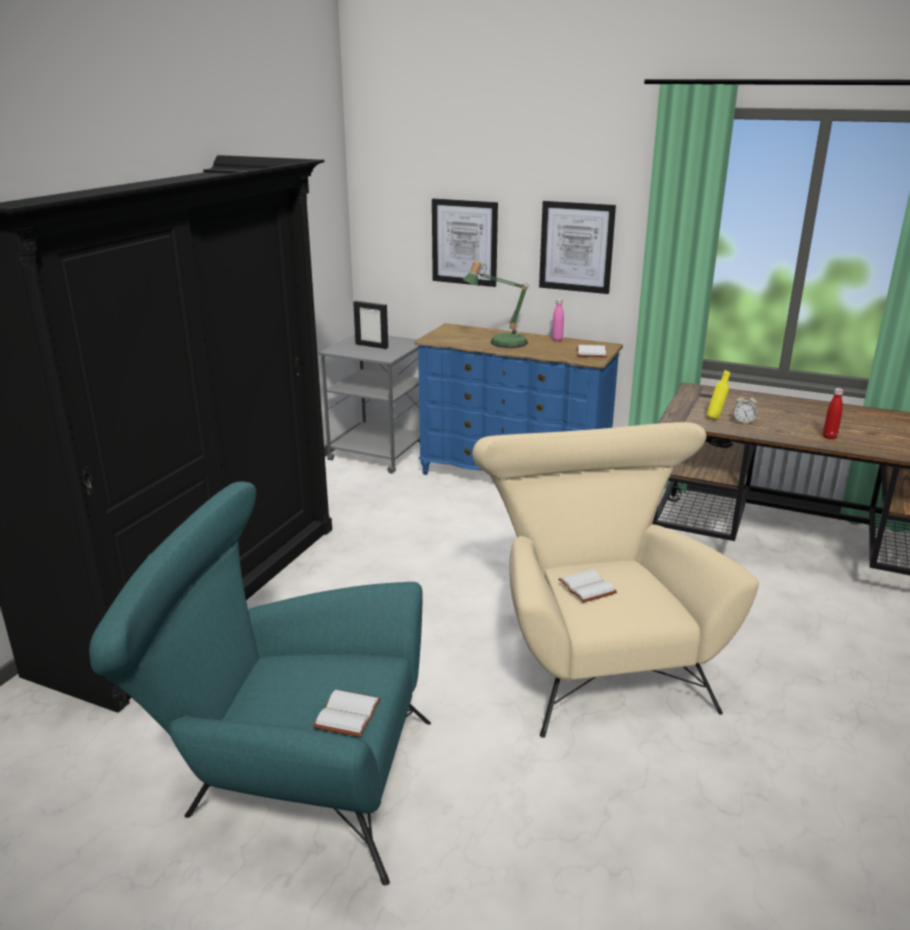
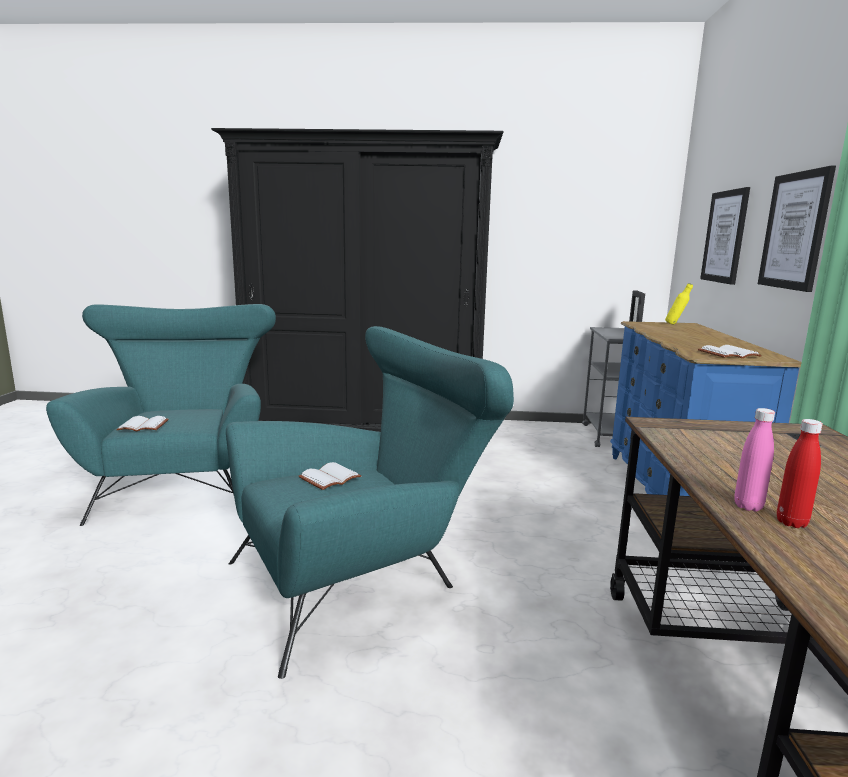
camera: 70 degrees right, 10 degrees down
(502, 343) = (679, 334): table lamp -> none
(557, 340) = (741, 345): pink bottle -> pink bottle (748, 506)
(597, 656) = (360, 580): beige armchair -> turquoise armchair
(715, 418) = (711, 442): yellow bottle -> yellow bottle (676, 324)
(743, 422) = (730, 458): alarm clock -> none

